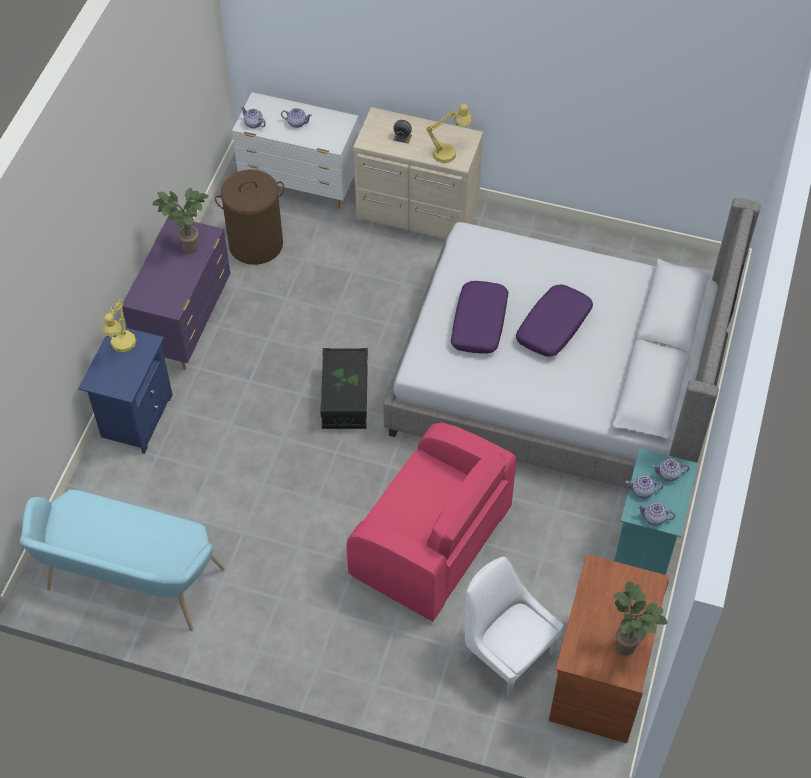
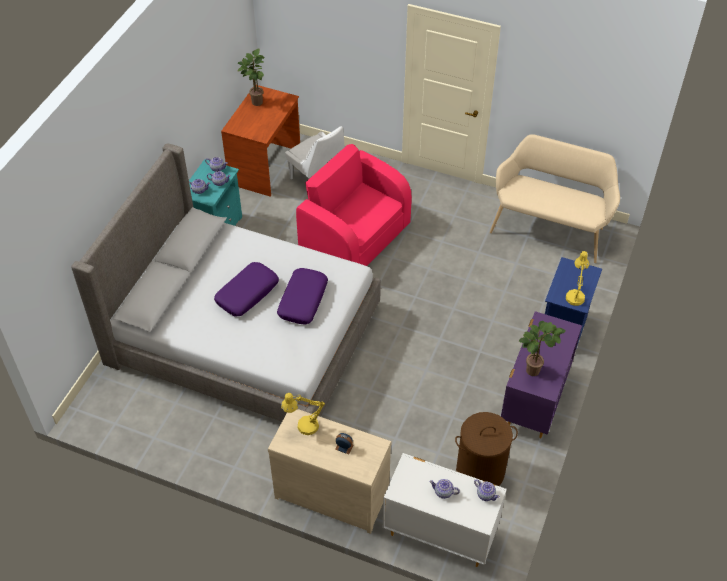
camera: 175 degrees left, 5 degrees down
(129, 585) = (549, 228): turquoise bench -> beige bench
(345, 398) = (407, 333): black storage box -> none

